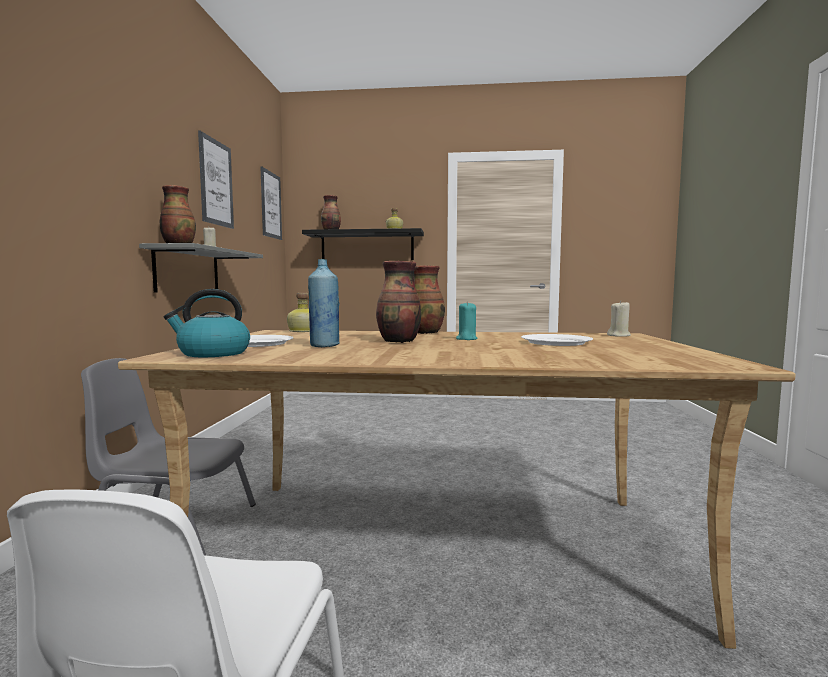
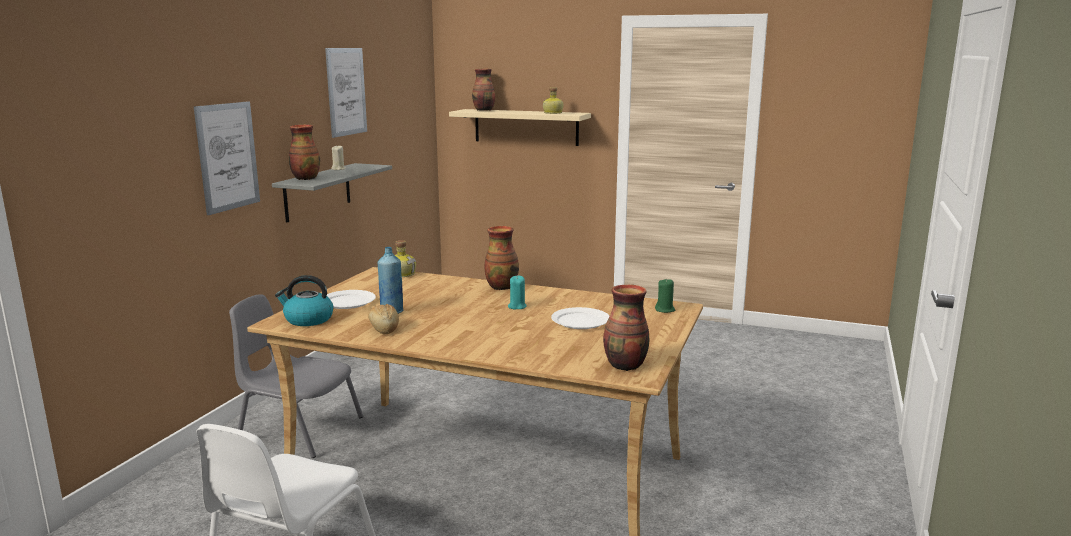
camera: 15 degrees right, 10 degrees up
(271, 205) = (415, 83): picture -> picture (227, 156)
(330, 354) = (384, 328): none -> bread
(367, 246) = (526, 127): black shelf -> beige shelf
(399, 341) = (456, 307): vase -> vase (625, 365)
(619, 336) = (665, 310): beige candle -> green candle

